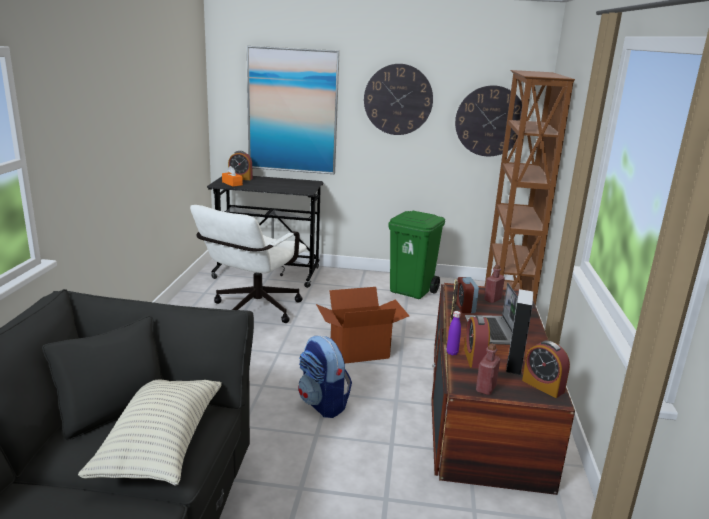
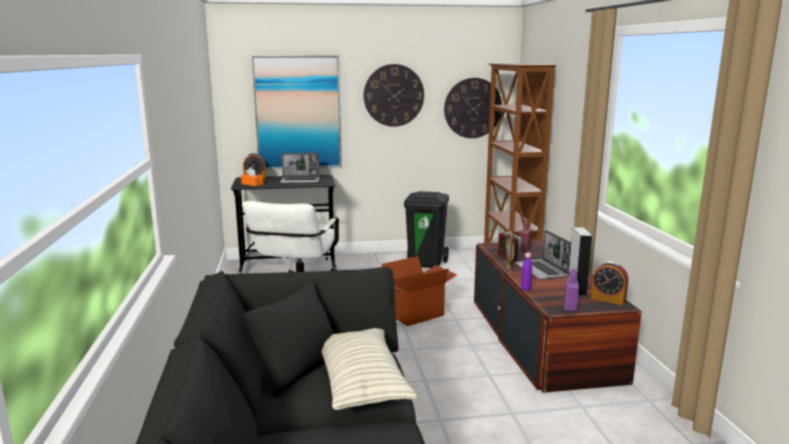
camera: 15 degrees left, 5 degrees down
(283, 185) = (301, 181): none -> laptop
(323, 404) = (413, 358): backpack -> none
(411, 291) = (426, 263): green trash can -> black trash can
(474, 358) = (545, 289): alarm clock -> none
(485, 389) = (570, 308): red bottle -> purple bottle

